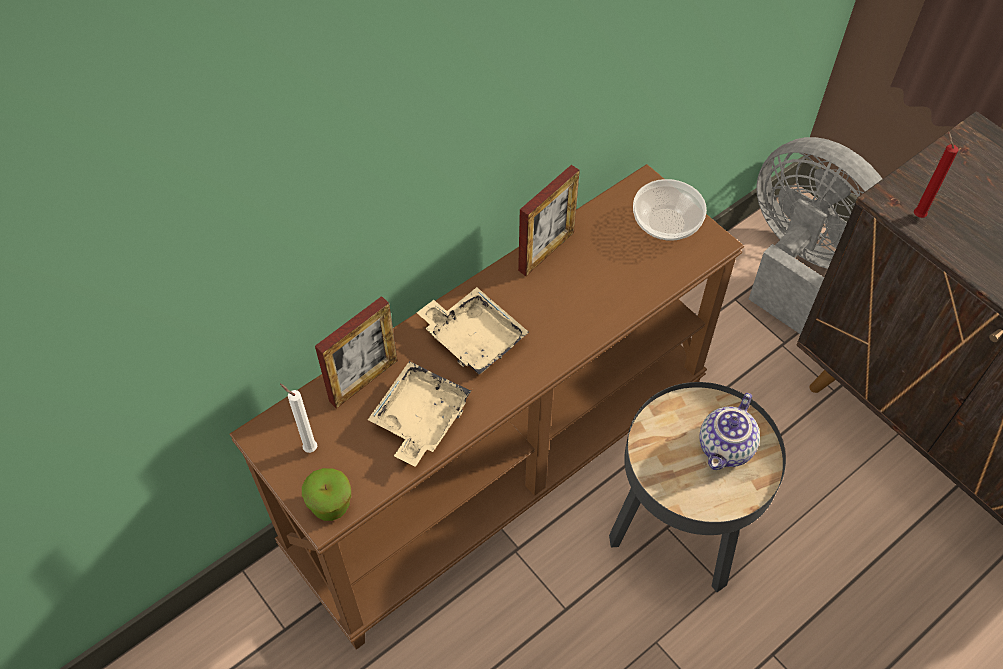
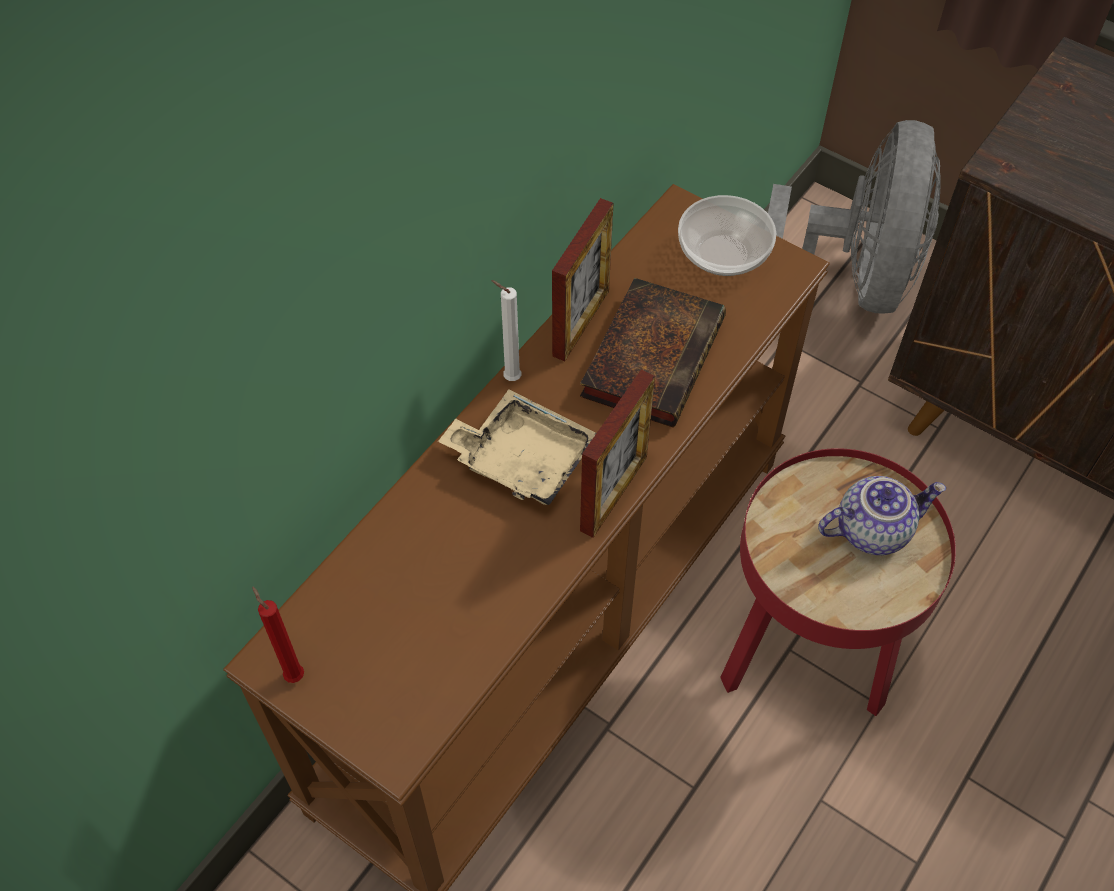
camera: 15 degrees left, 0 degrees up
(308, 448) = (342, 661): white candle -> white candle (509, 378)
(330, 504) = (398, 732): apple -> none
(363, 381) = (390, 550): picture frame -> picture frame (613, 493)
(420, 419) = (484, 585): beige tray -> none
(590, 285) = (653, 354): none -> book
(677, 535) = (805, 655): black side table -> red side table
(726, 448) = (872, 528): teapot -> teapot turned 120 degrees counterclockwise
(800, 265) = (850, 282): grey fan -> grey fan turned 75 degrees clockwise
(917, 214) = (1040, 177): red candle -> red candle (293, 674)

